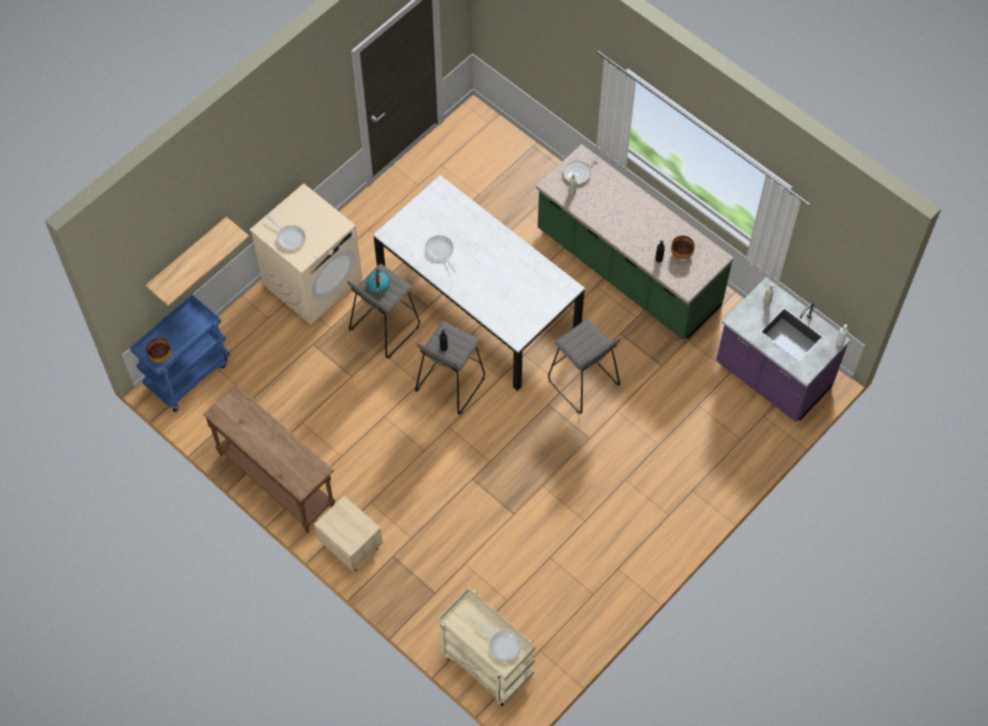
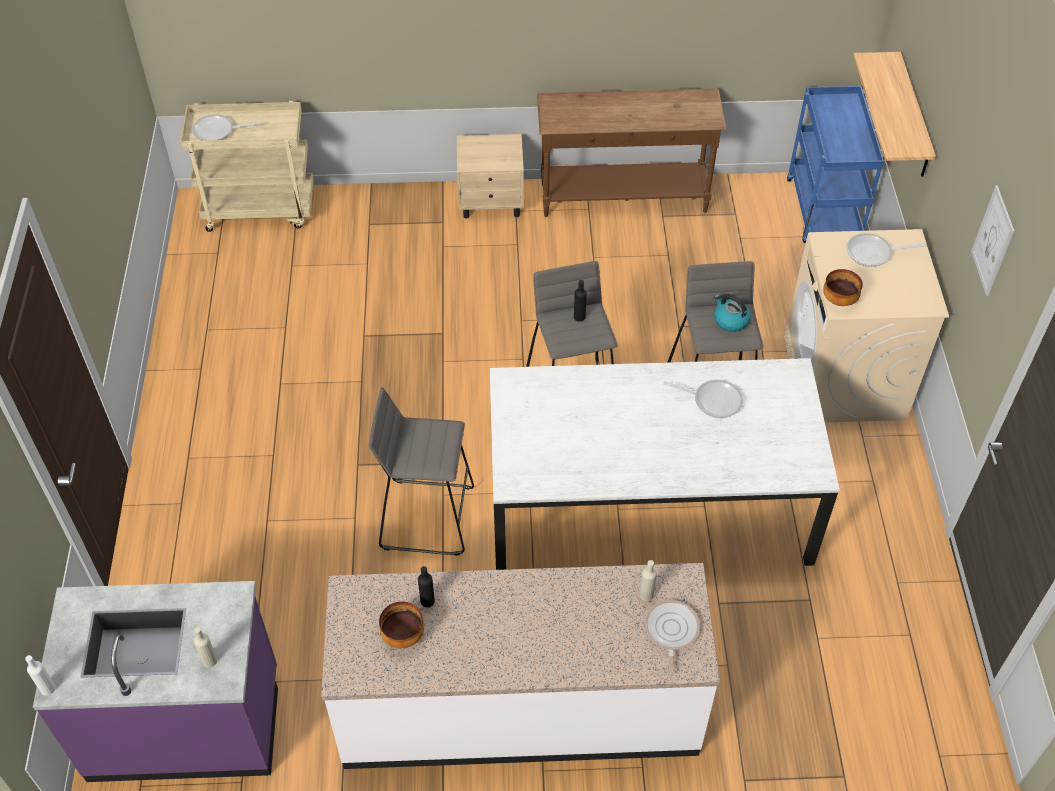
camera: 135 degrees right, 10 degrees down
(160, 356) = (828, 107): bowl -> bowl (839, 300)
(301, 131) = (992, 241): none -> picture
(627, 270) = (519, 706): green counter -> white counter

